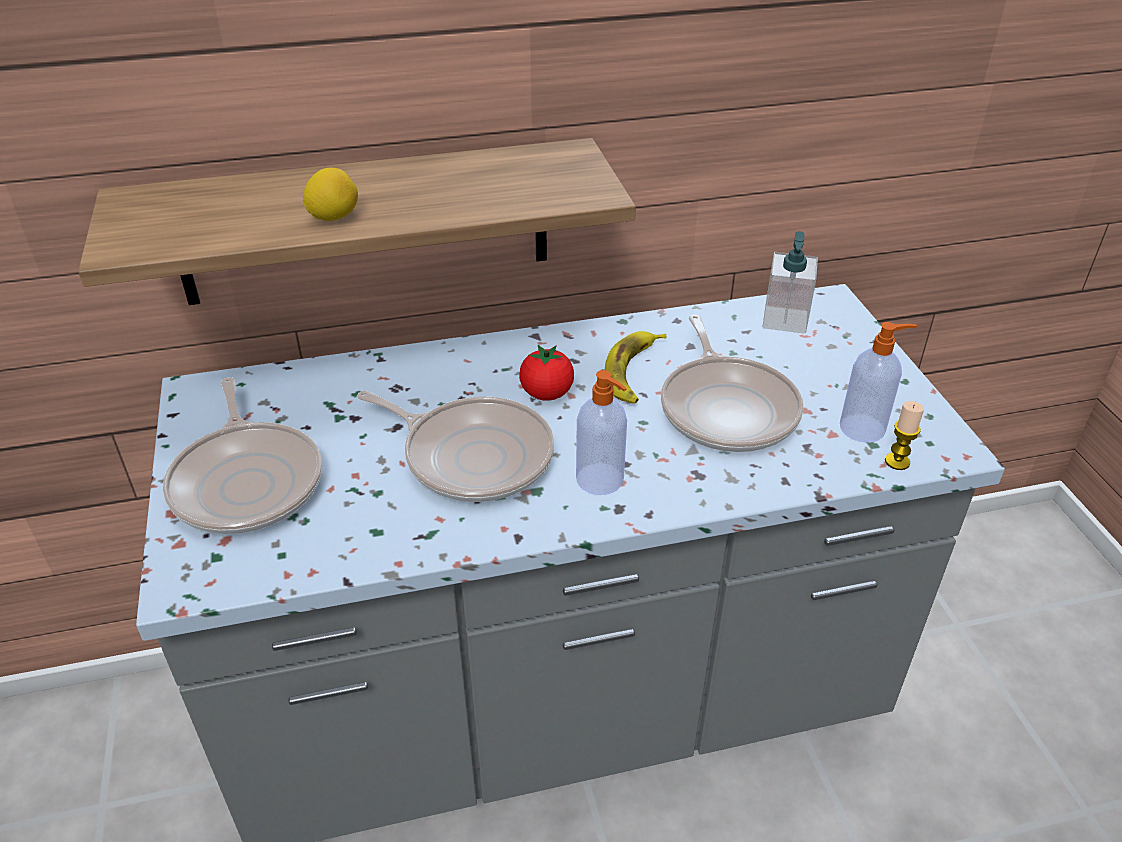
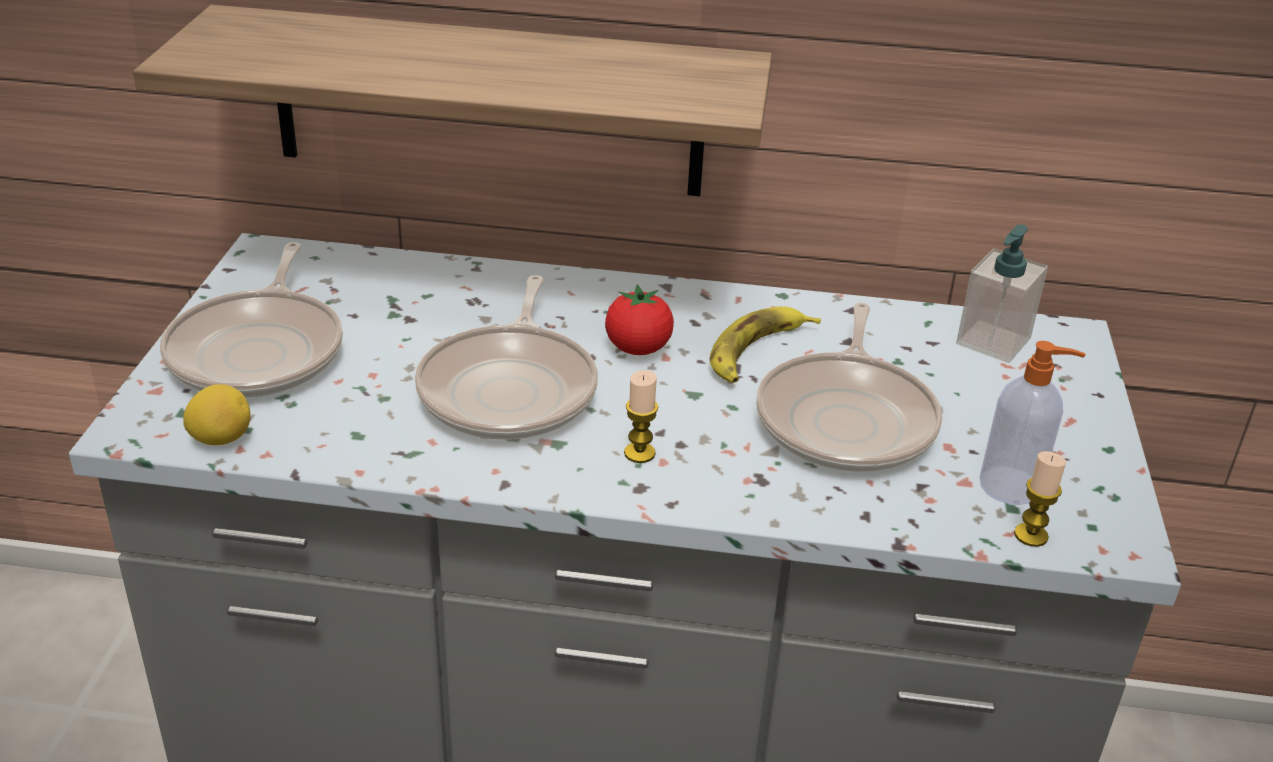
camera: 20 degrees right, 5 degrees down
(334, 217) = (416, 73): lemon -> lemon (221, 439)
(472, 455) = (511, 389): frying pan -> frying pan turned 45 degrees clockwise
(601, 480) = (639, 453): soap dispenser -> candle

